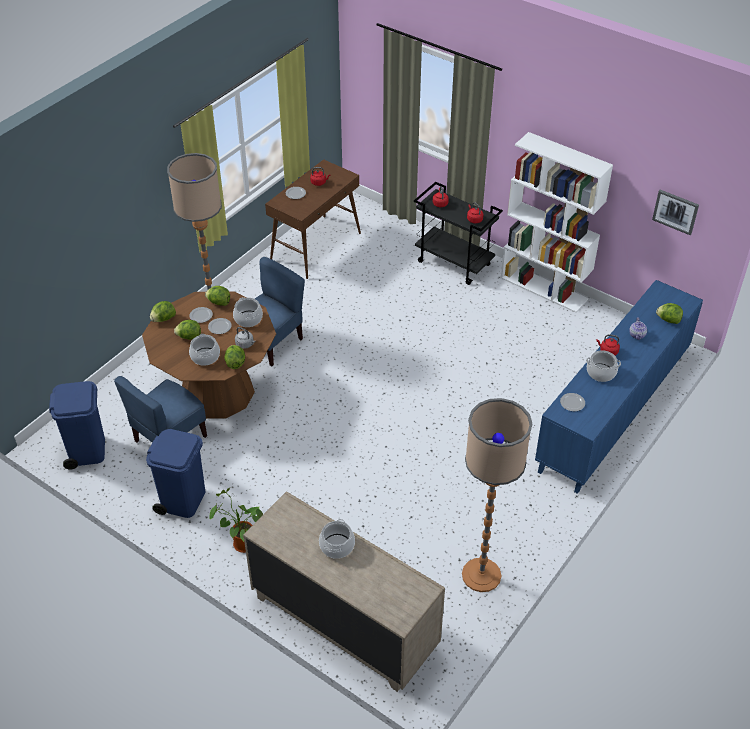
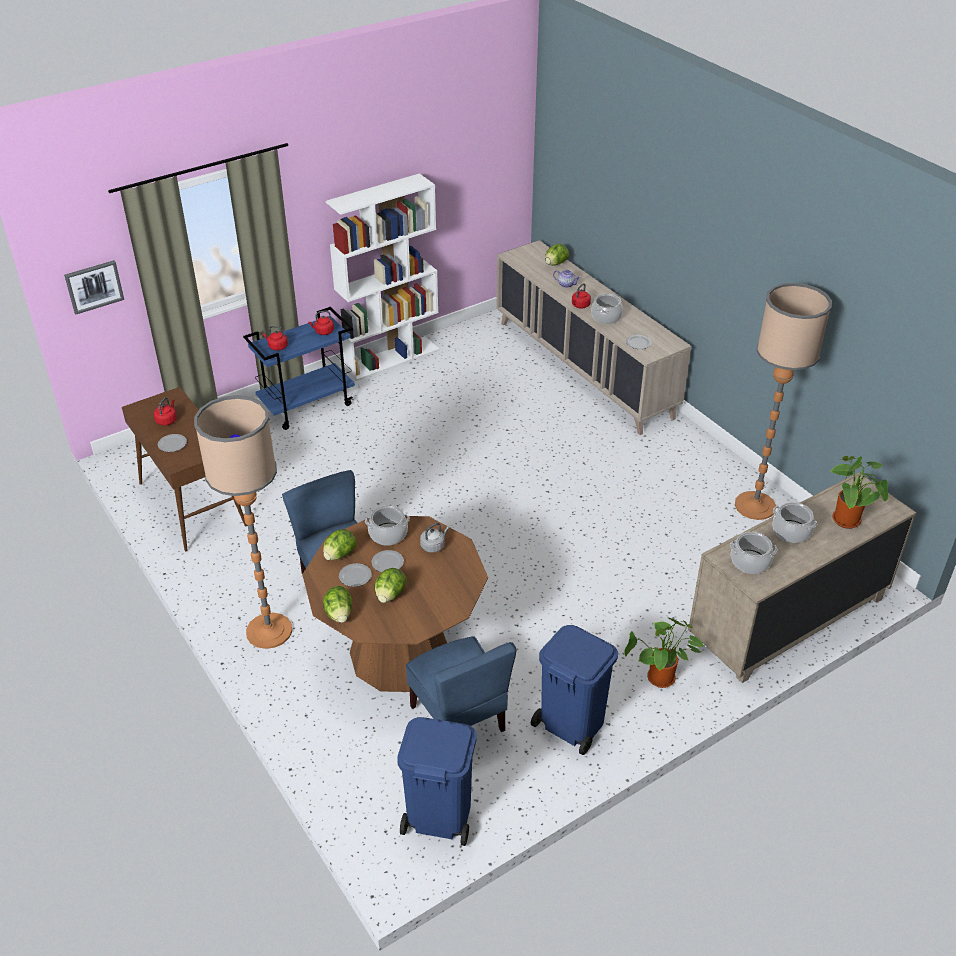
camera: 70 degrees left, 5 degrees down
(205, 356) = (436, 586): cooking pot -> cooking pot (750, 562)
(235, 363) = (462, 561): lettuce -> none
(366, 586) = (848, 522): none -> potted plant
(454, 263) = (307, 405): black cart -> blue cart
(613, 411) = (583, 368): blue cabinet -> beige cabinet
(675, 211) = (481, 180): picture -> picture (94, 286)

